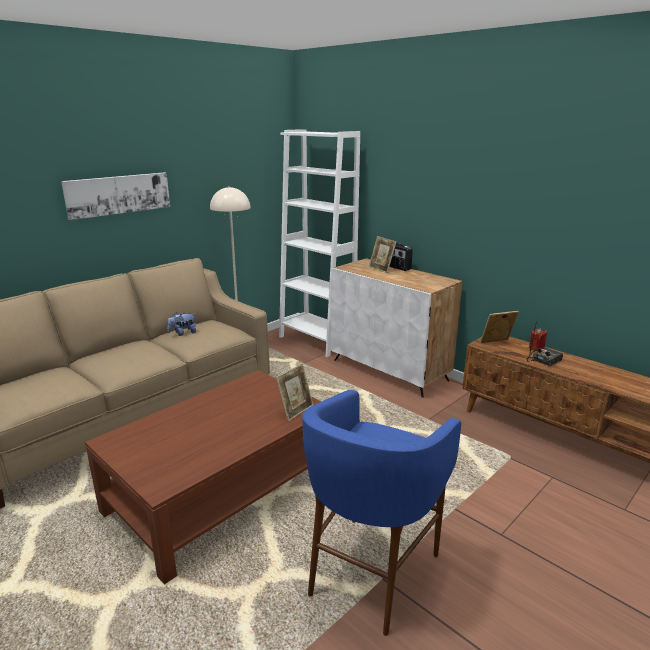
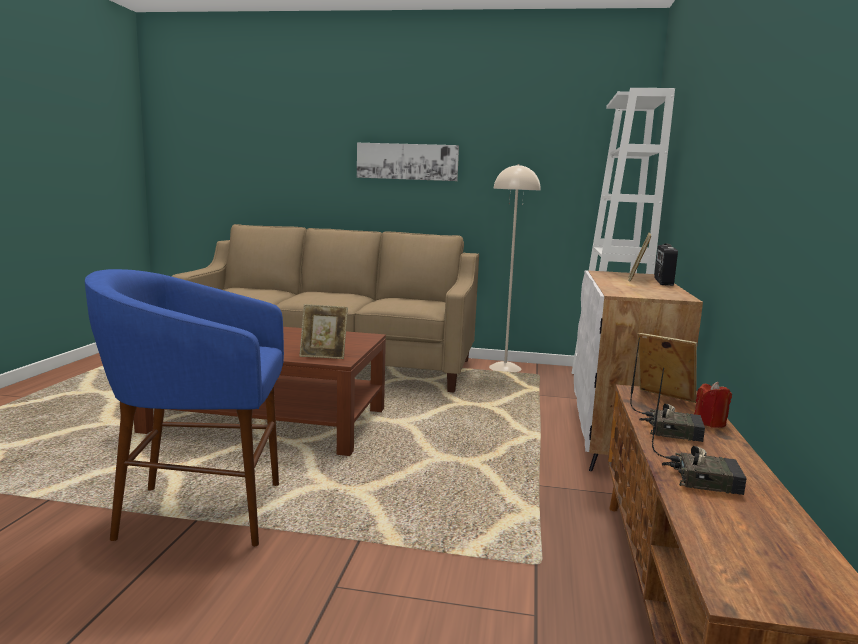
camera: 55 degrees right, 10 degrees down
(183, 333) = (395, 299): plush toy -> none
(602, 378) = (702, 479): none -> radio

